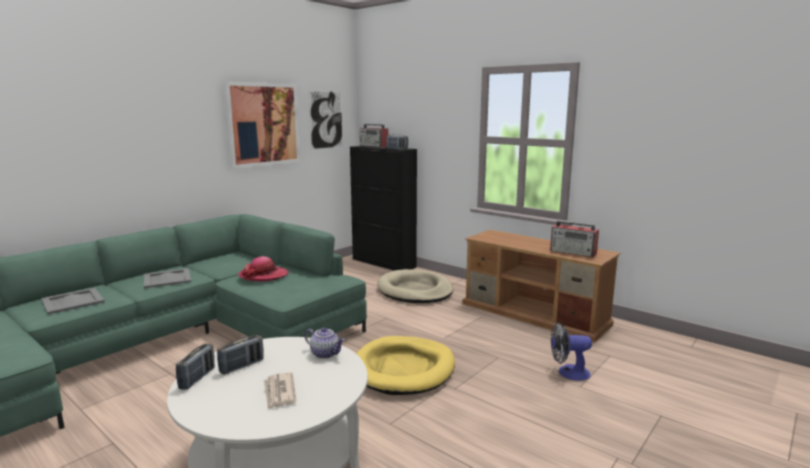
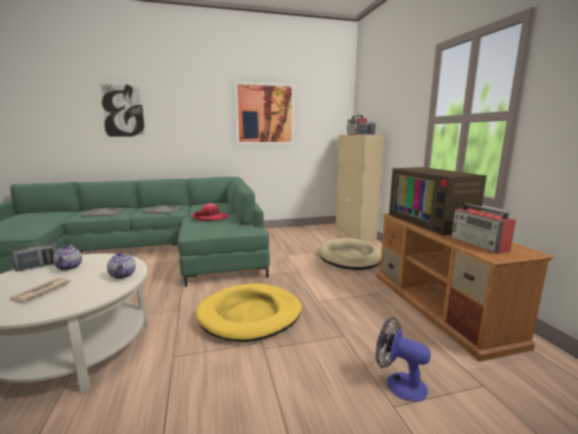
camera: 35 degrees right, 0 degrees up
(242, 366) = (70, 267): radio -> teapot
(326, 119) = (322, 113): picture -> picture (122, 110)
(383, 263) = (354, 232): black cabinet -> beige cabinet
(516, 239) = (432, 222): none -> television

